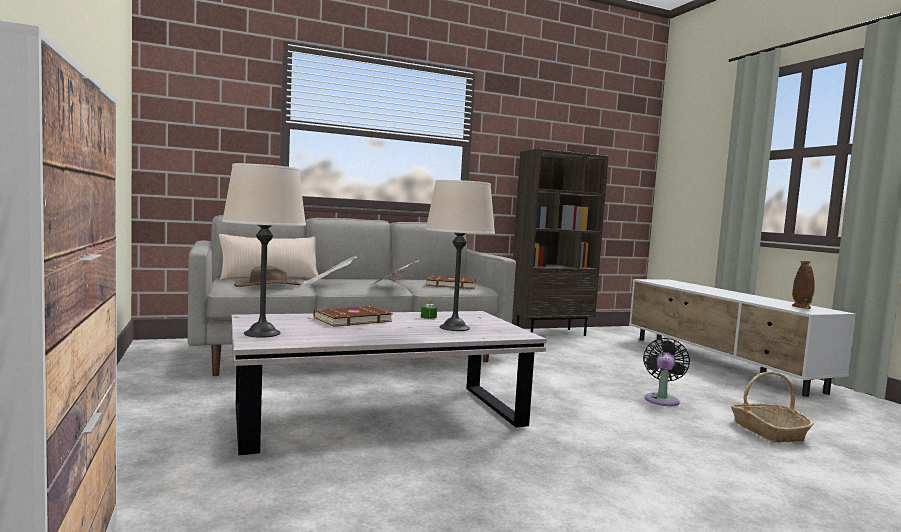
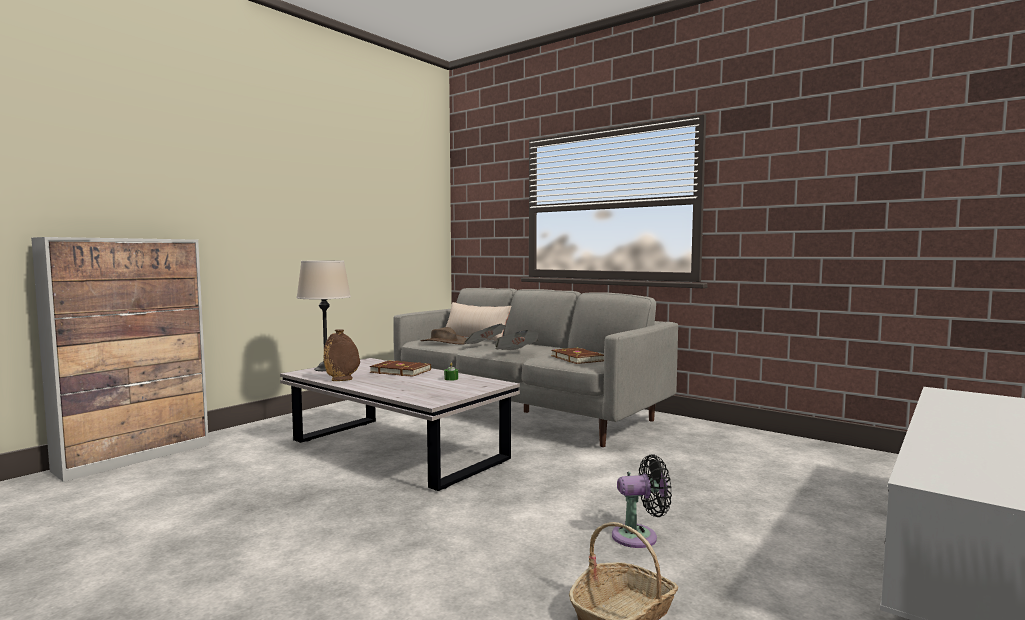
camera: 60 degrees right, 0 degrees up
(454, 327) = (422, 388): beige table lamp -> none
(550, 333) = (806, 447): brown bookcase -> none
(801, 307) = (973, 476): brown vase -> brown vase (342, 379)

